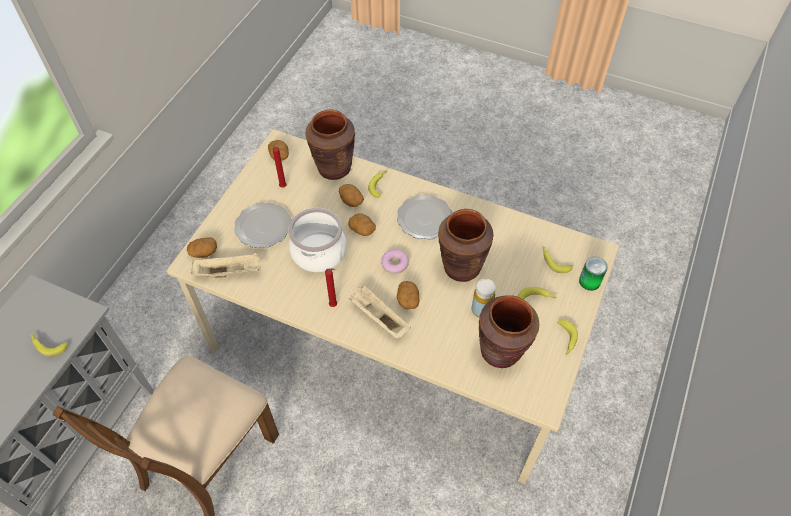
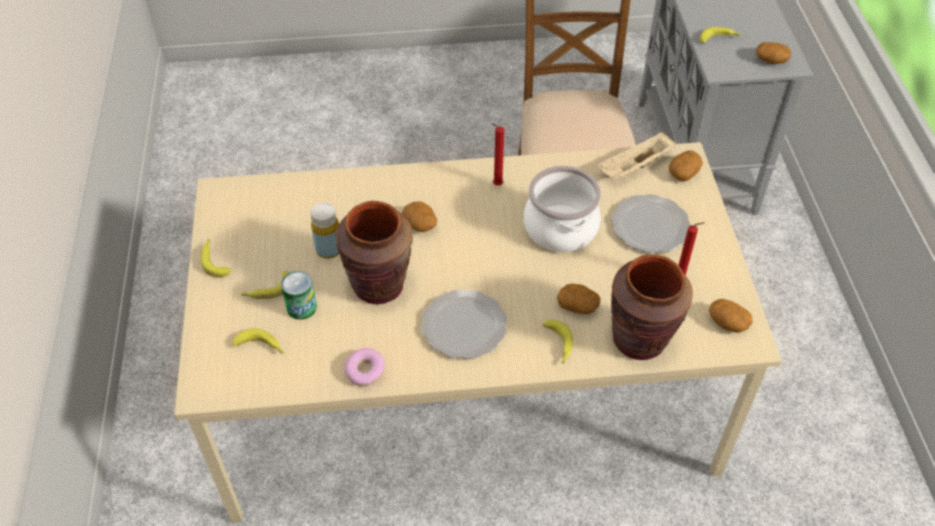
camera: 150 degrees right, 5 degrees down
(362, 229) = (532, 276): potato -> potato (770, 60)
(378, 317) = (440, 193): beige tray -> none
(395, 264) = (462, 254): donut -> donut (365, 371)
(501, 351) = (286, 218): brown vase -> none
(589, 281) = (204, 341): can -> can (301, 307)

